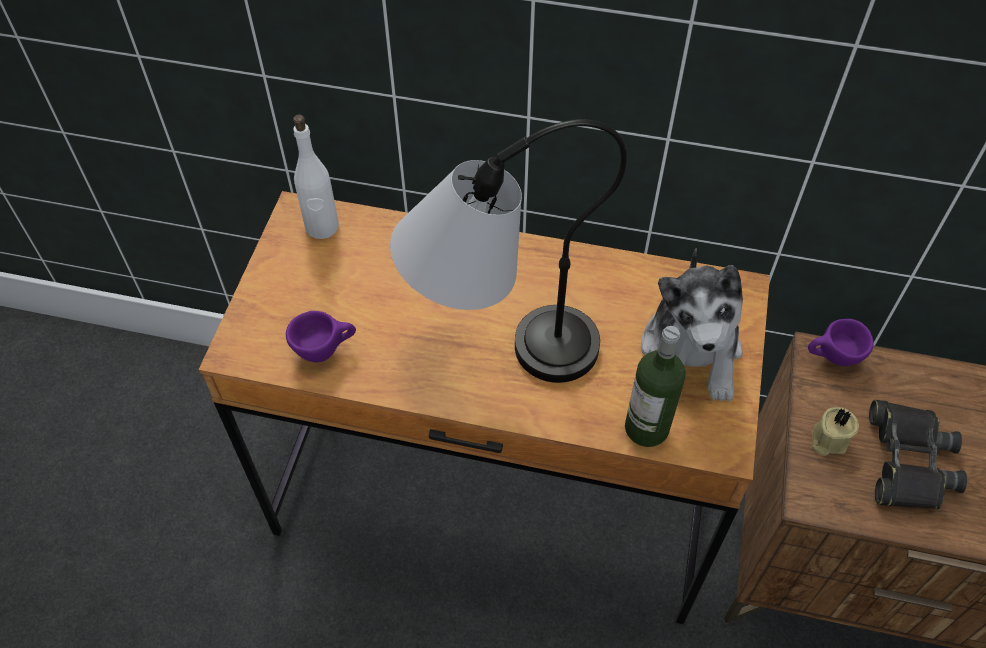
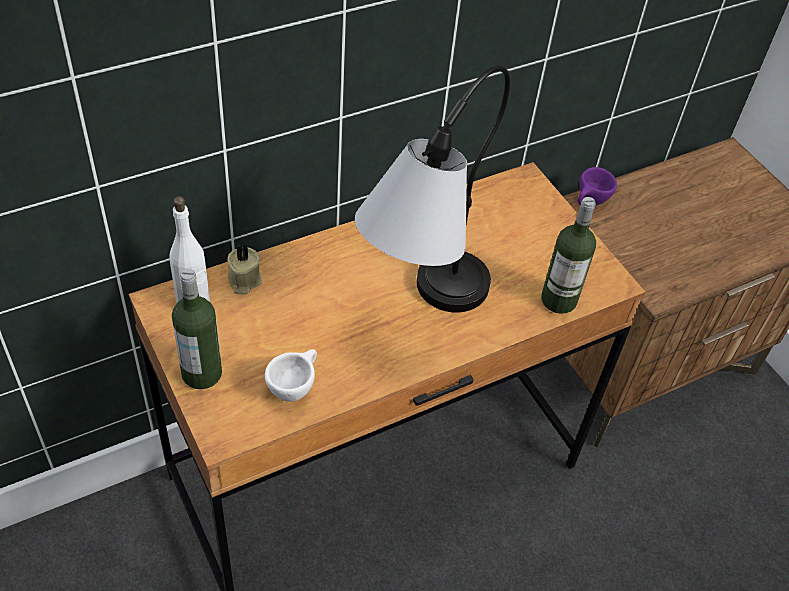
camera: 45 degrees left, 5 degrees down
(268, 291) = (202, 373): none -> bottle
(325, 350) = (294, 388): purple cup -> white cup
(691, 352) = (537, 237): plush toy -> none
(827, 439) = (632, 254): beige candle -> beige candle (243, 281)
(908, 461) = (683, 239): black binoculars -> none

